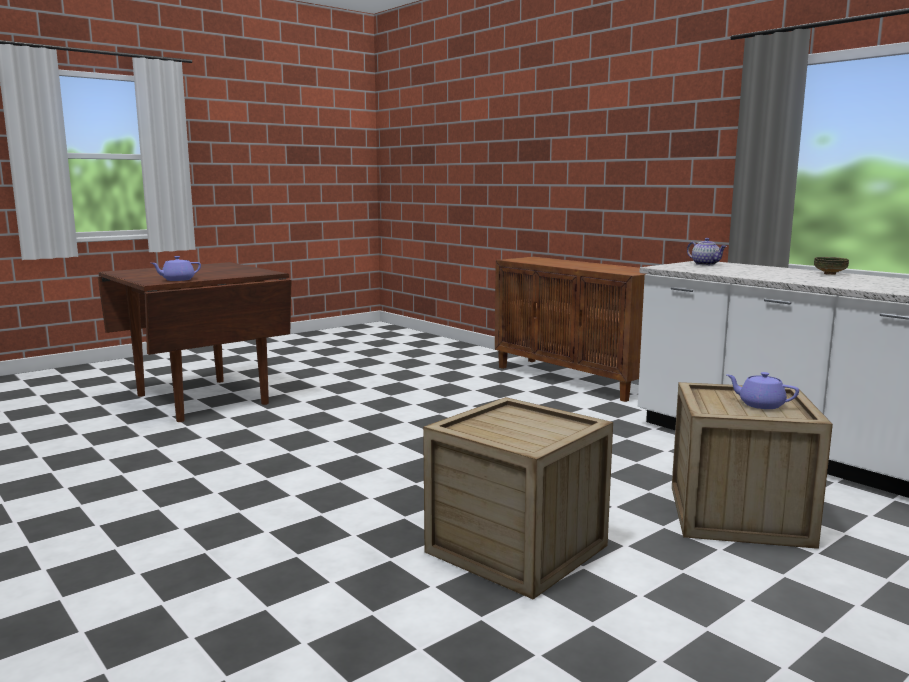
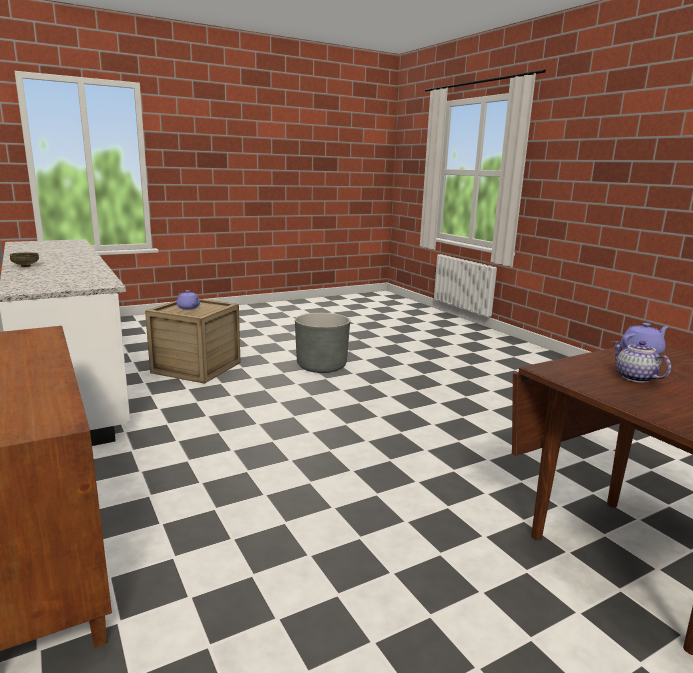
camera: 170 degrees left, 5 degrees up
(516, 549) = (321, 366): crate -> grey planter
(706, 264) = (45, 285): teapot -> teapot (634, 378)

